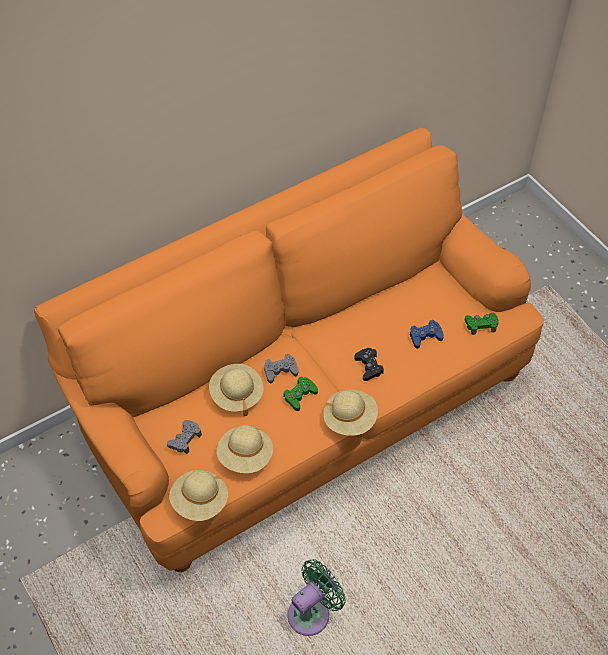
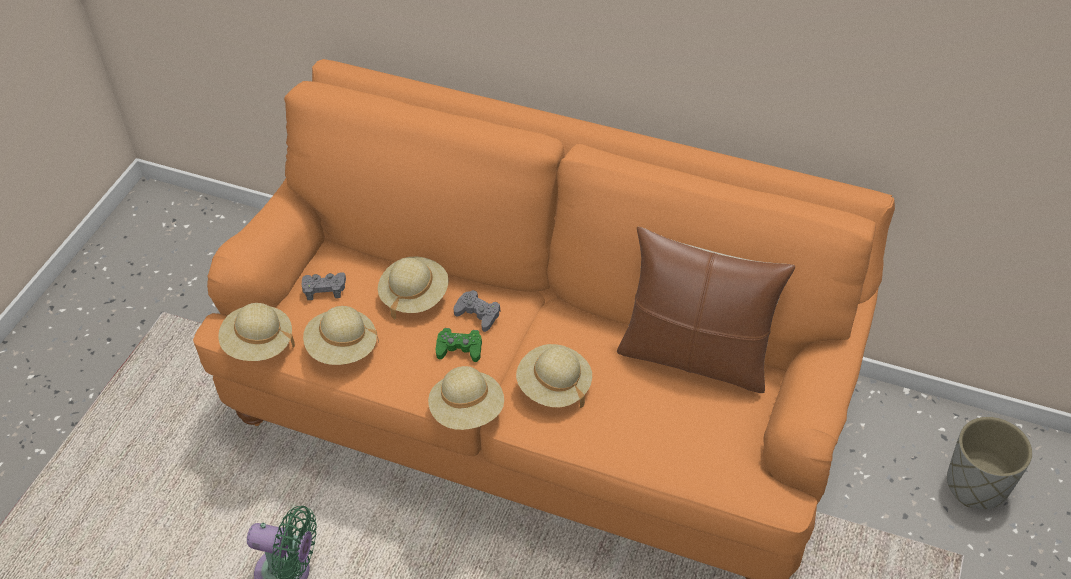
camera: 55 degrees right, 5 degrees down
(368, 366) = (554, 387): black game controller -> beige hat
(401, 290) = (695, 356): none -> brown pillow
(425, 336) = (648, 415): blue game controller -> none
(481, 325) = (720, 462): green game controller -> none
(514, 249) = (976, 485): none -> grey planter

